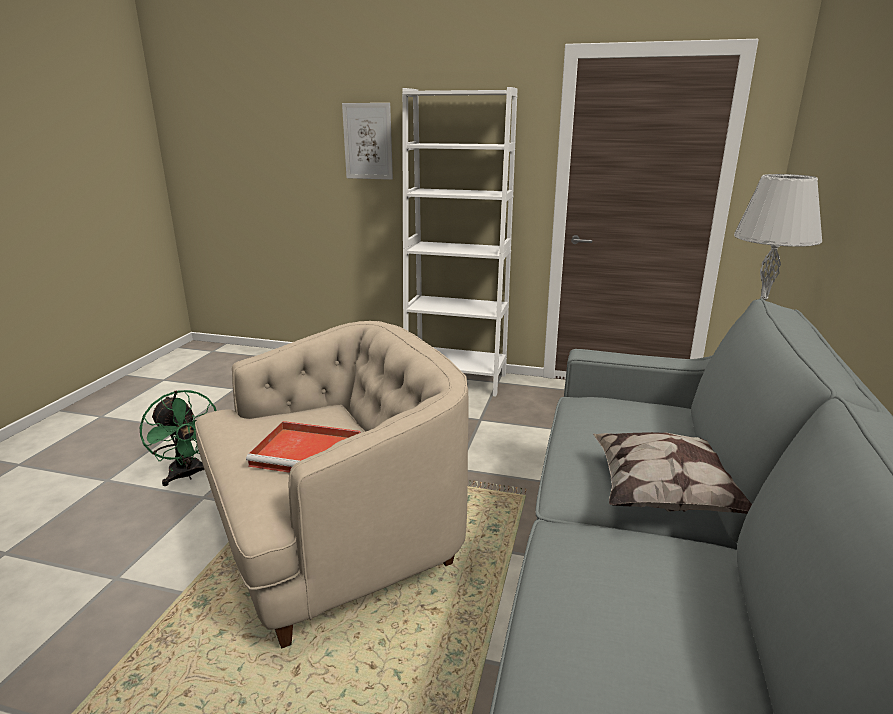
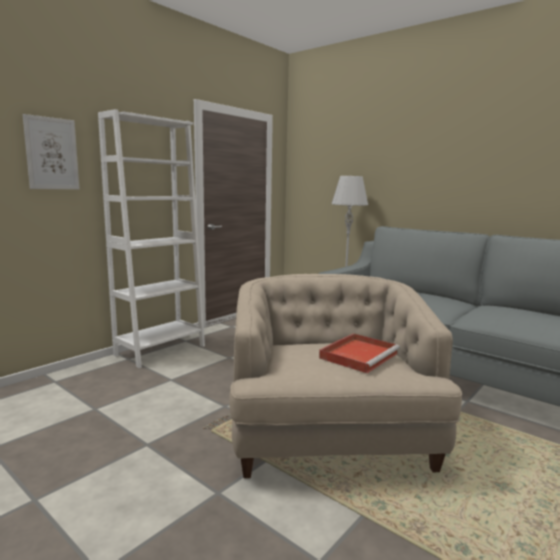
camera: 65 degrees left, 10 degrees down
(188, 475) = (162, 500): green fan -> none
(664, 495) = (447, 302): pillow -> none

